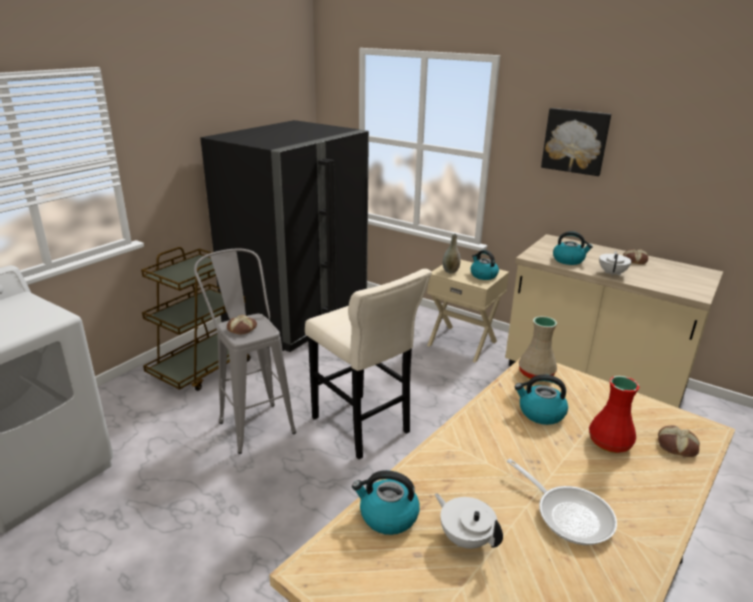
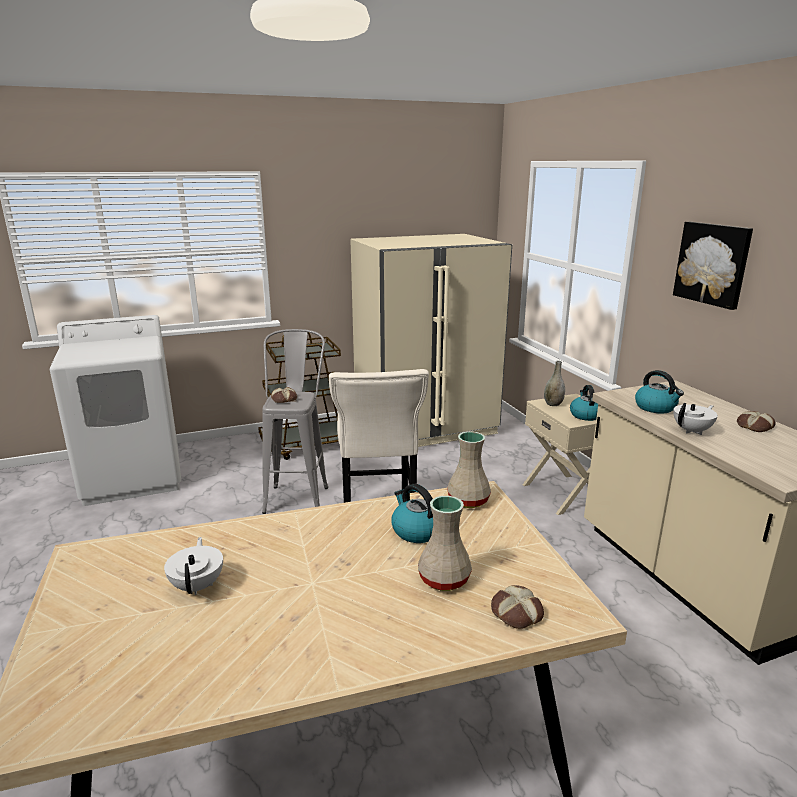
camera: 35 degrees right, 5 degrees down
(297, 316) = (426, 427): black fridge -> beige fridge
(387, 516) = (172, 546): kettle -> none
(569, 514) = (304, 611): frying pan -> none
(609, 442) = (445, 579): red vase -> beige vase

